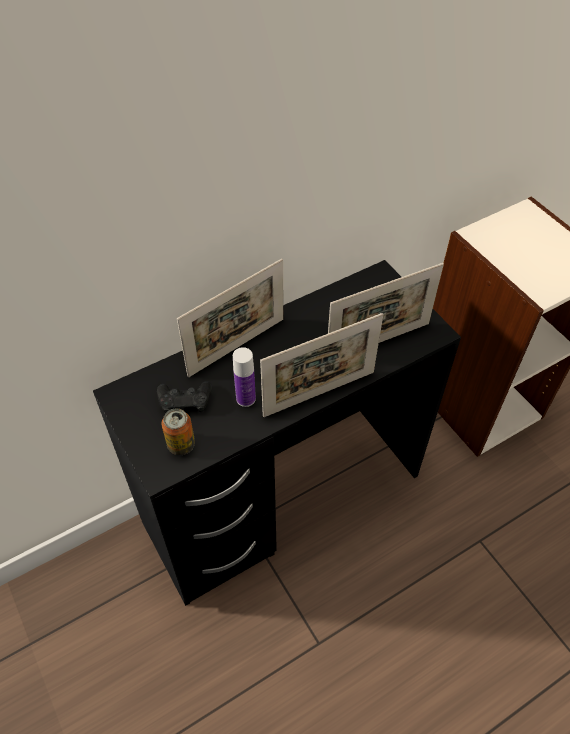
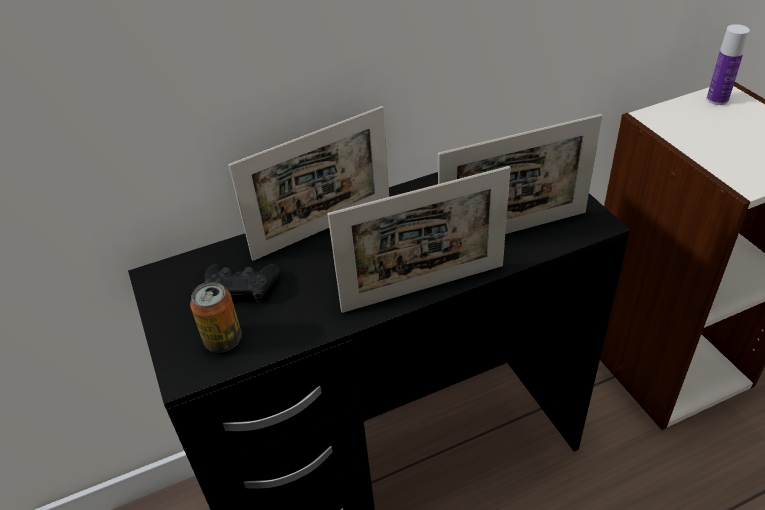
camera: 10 degrees right, 10 degrees down
(246, 398) = (322, 289): bottle -> bottle (717, 99)

